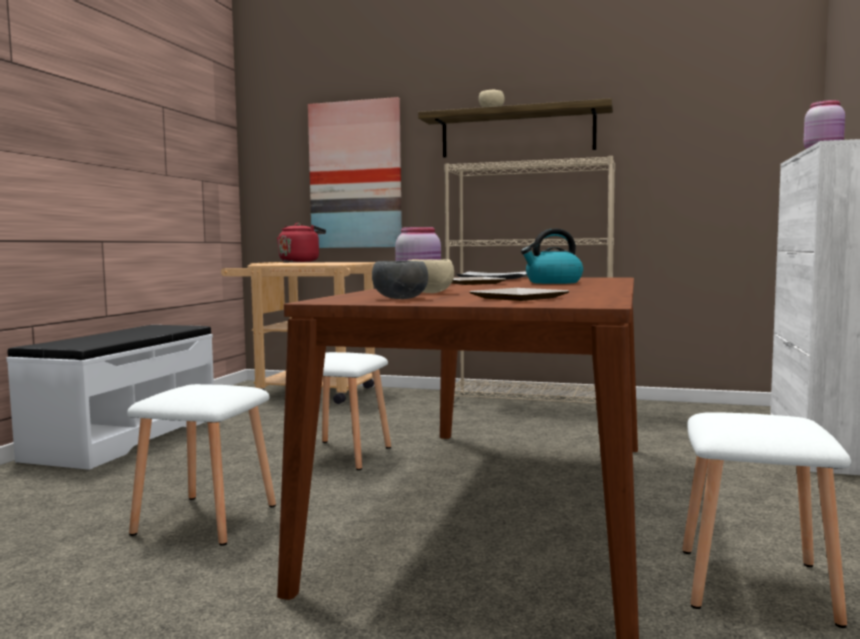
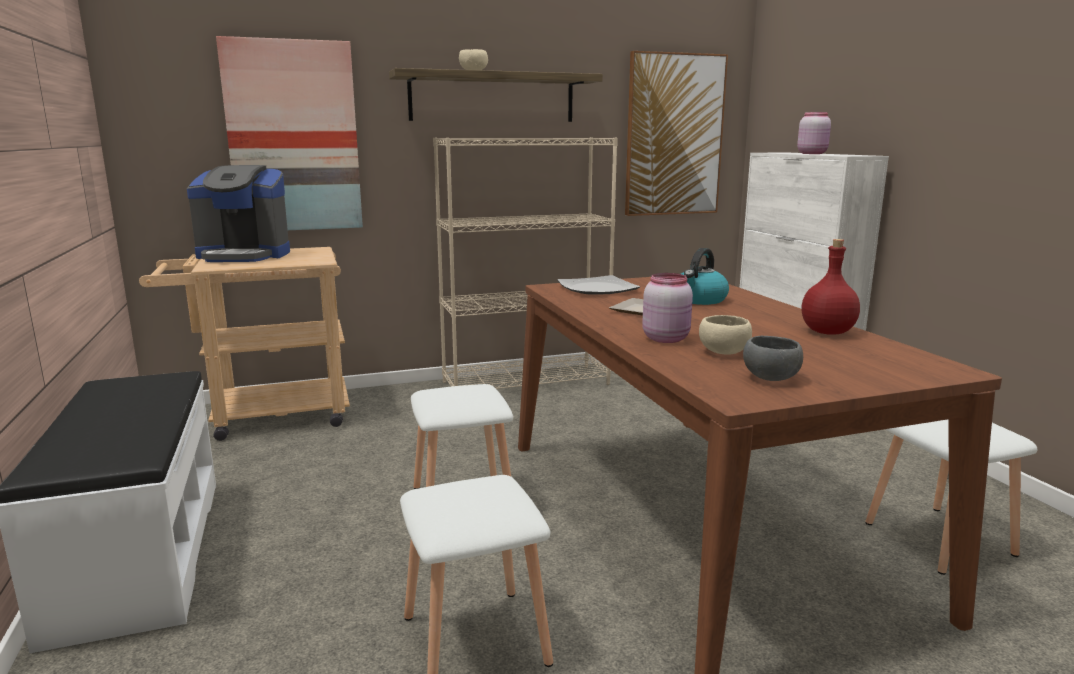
camera: 35 degrees left, 10 degrees up
(300, 262) = (244, 255): red kettle -> coffee machine
(519, 298) = (853, 361): plate -> none
(582, 292) = (827, 332): none -> red bottle
(718, 158) = (674, 135): none -> picture

